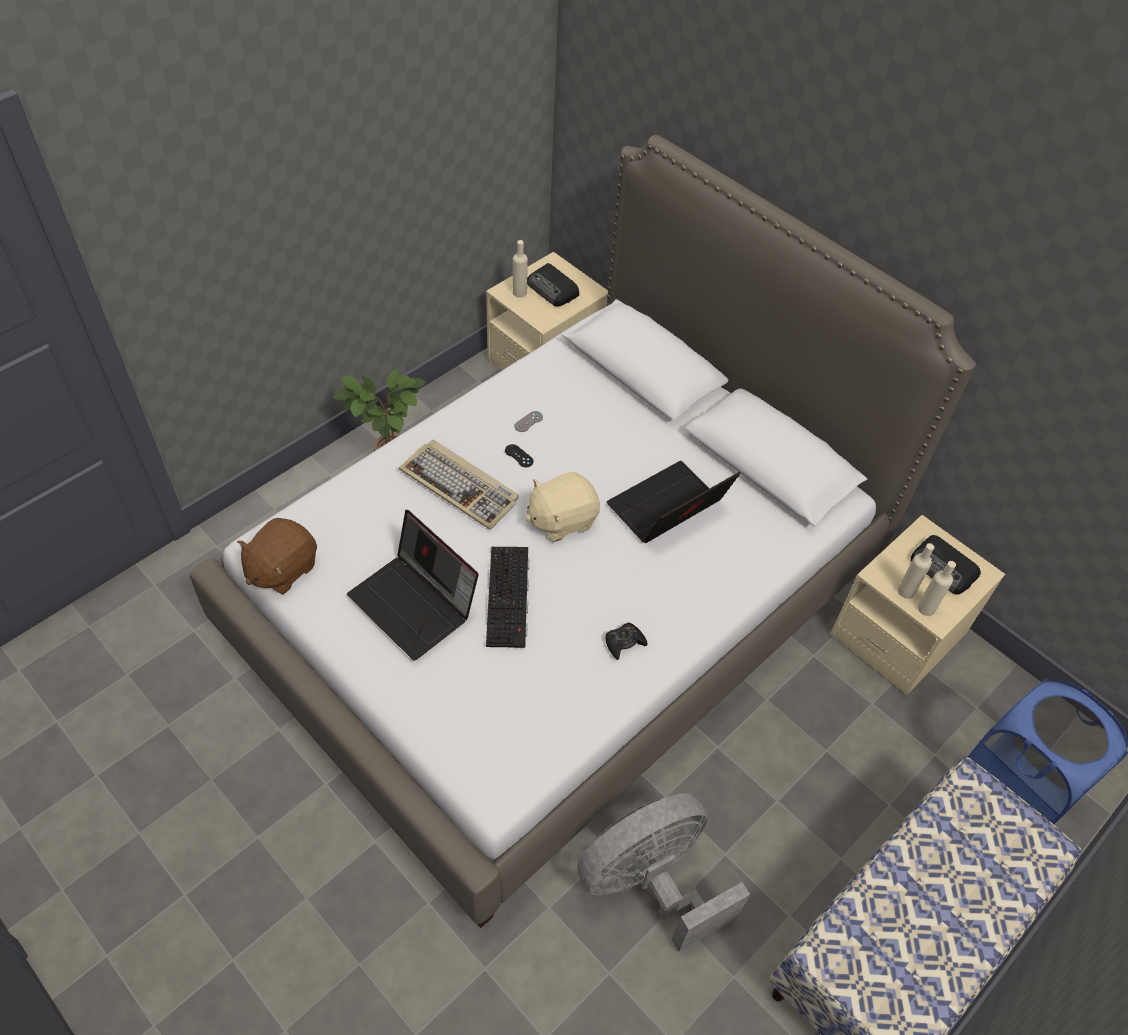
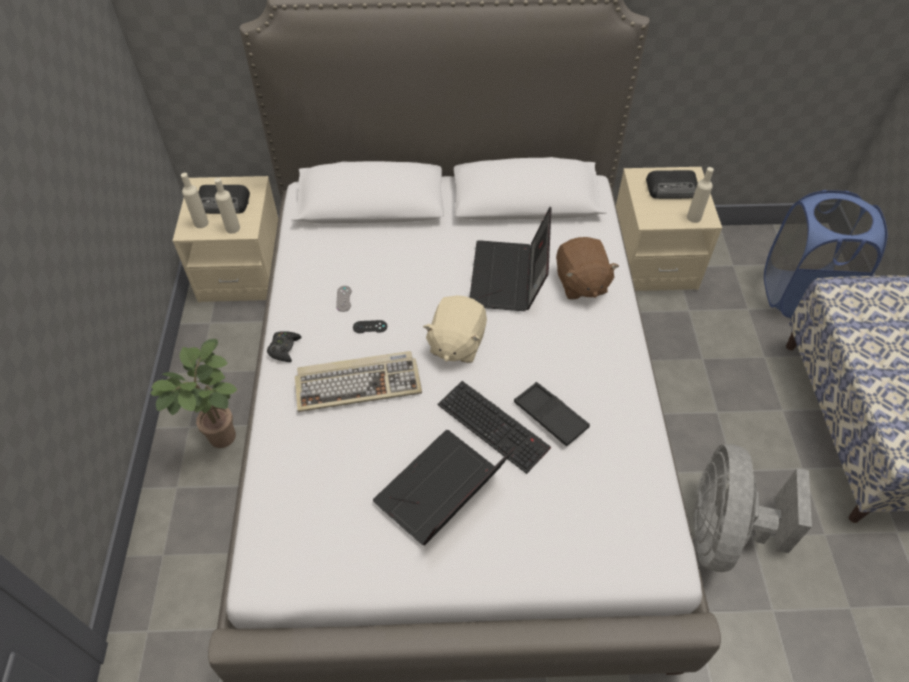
camera: 45 degrees left, 0 degrees up
(282, 569) = (304, 573): brown plush toy -> brown plush toy (580, 283)
(415, 604) = (442, 494): laptop -> laptop turned 135 degrees clockwise
(556, 629) = (550, 416): none -> black tray
(624, 643) = (600, 384): black game controller -> black game controller (284, 348)
(906, 591) = (673, 217): beige bottle -> beige bottle (232, 228)

